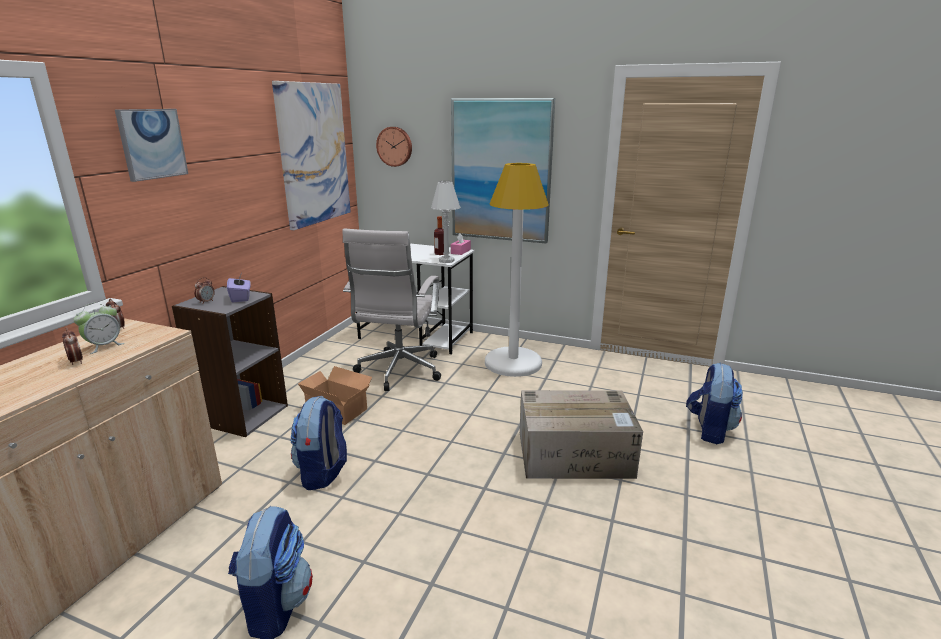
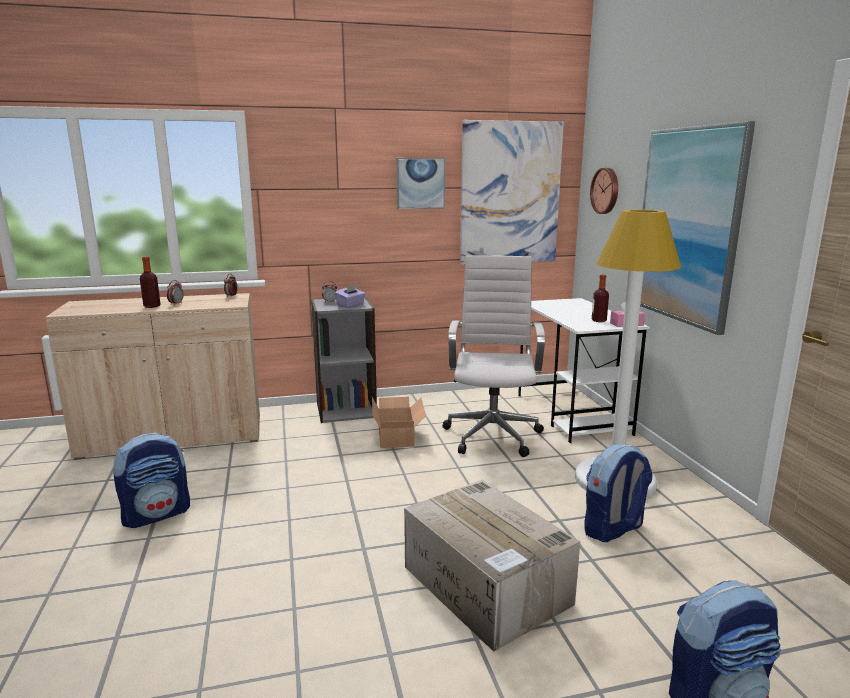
camera: 55 degrees right, 5 degrees down
(48, 377) = (152, 306): none -> bottle
(104, 346) = (202, 301): alarm clock -> none
(152, 144) = (319, 170): picture -> picture (420, 183)
(323, 473) = (309, 467): backpack -> backpack (613, 529)
(398, 372) = (492, 434): white office chair -> white office chair turned 120 degrees clockwise
(446, 261) = (584, 327): white table lamp -> none

